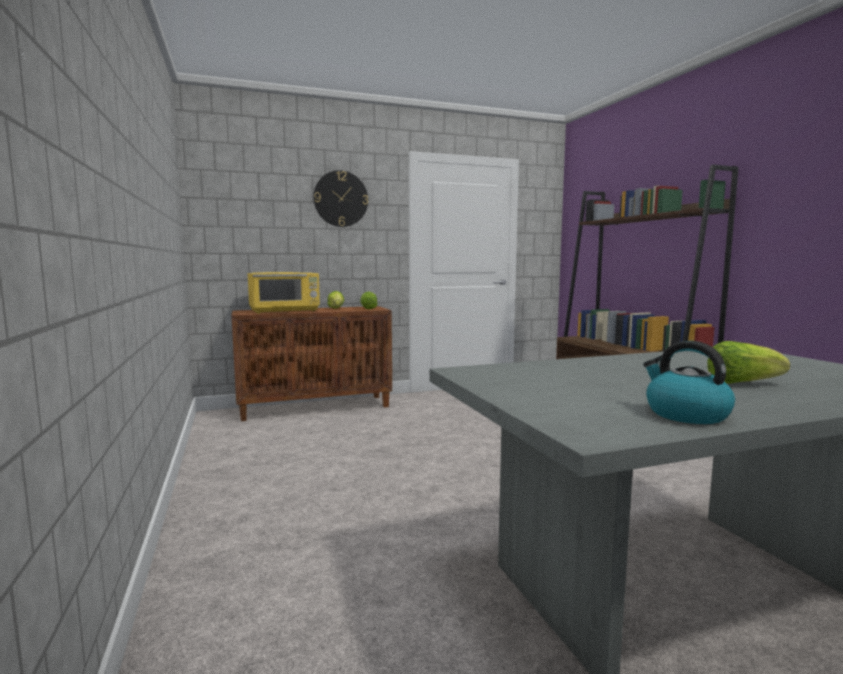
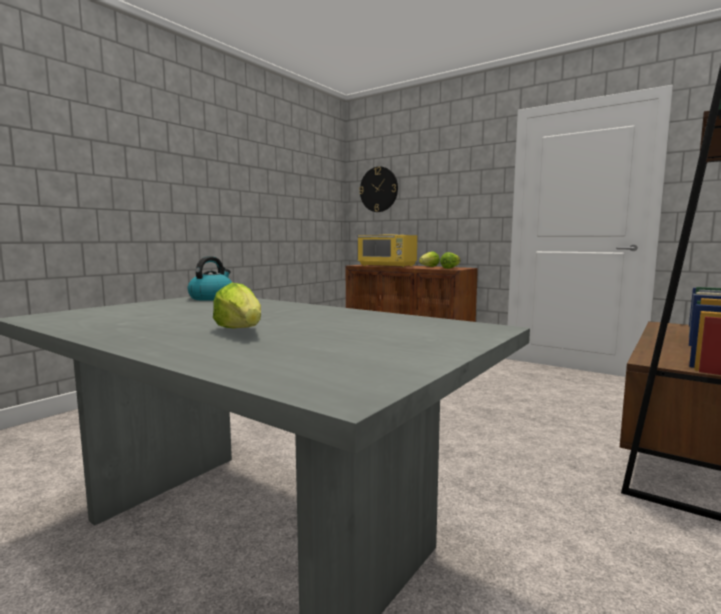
camera: 55 degrees right, 0 degrees up
(340, 199) = (449, 168): wall clock -> wall clock (378, 189)
(685, 414) = (95, 325): kettle -> kettle (212, 298)

